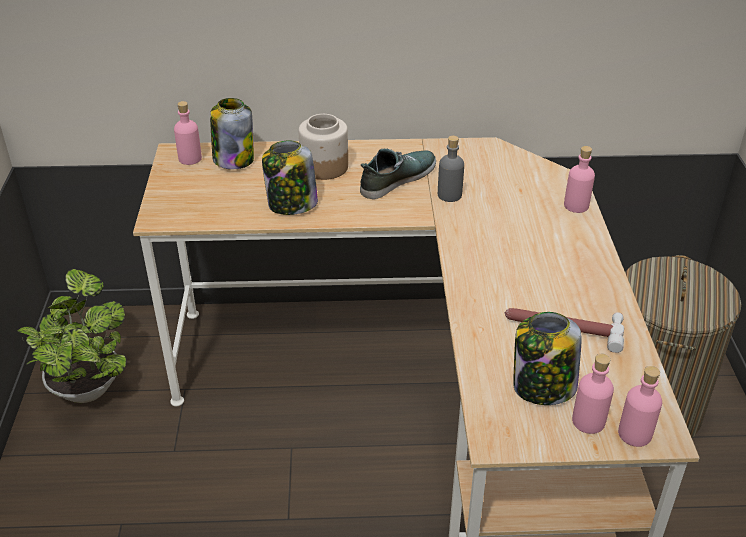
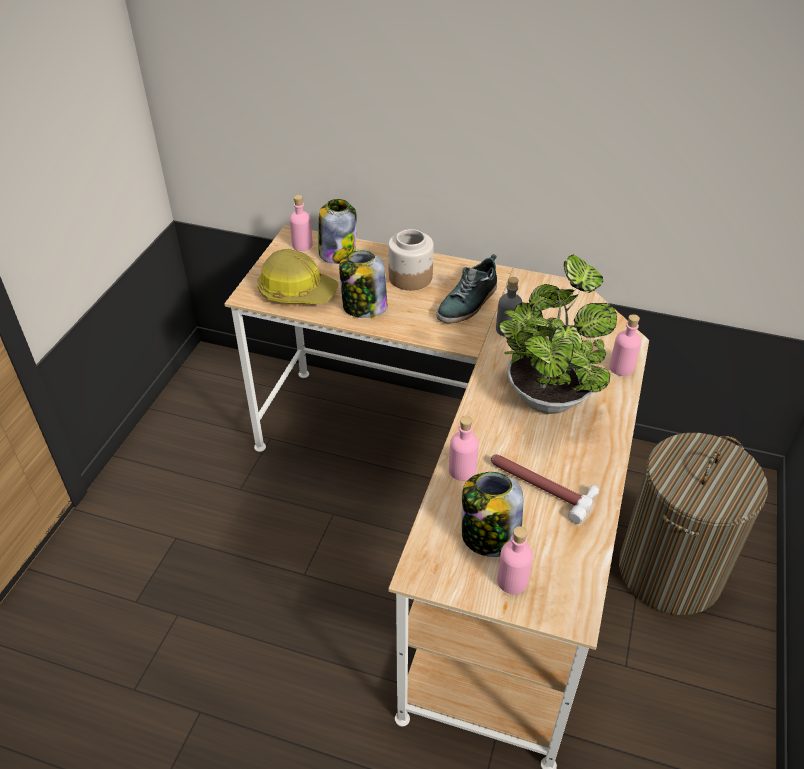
camera: 20 degrees right, 5 degrees up
(87, 385) = (198, 414): potted plant -> potted plant (549, 393)
(209, 204) = (296, 291): none -> hard hat
(397, 179) = (468, 303): shoe -> shoe turned 150 degrees clockwise
(635, 434) = (548, 606): pink bottle -> pink bottle (462, 470)

